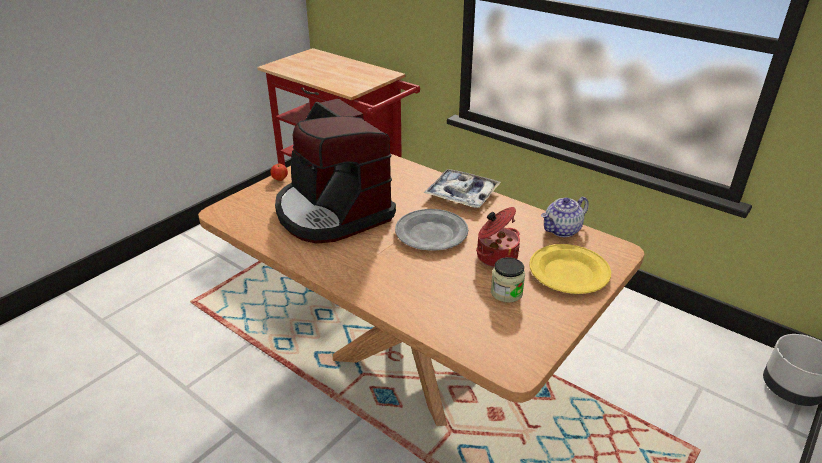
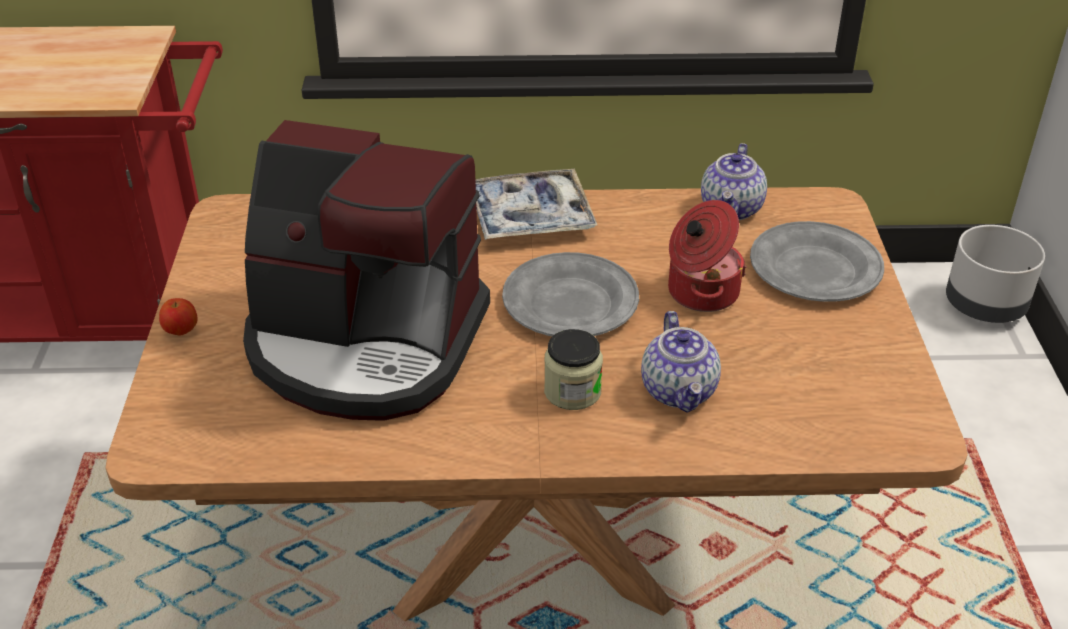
camera: 40 degrees left, 5 degrees up
(428, 289) = (680, 391): none -> teapot
(506, 292) = (780, 339): jar -> jar (572, 391)
(568, 273) = (814, 269): yellow plate -> grey plate

